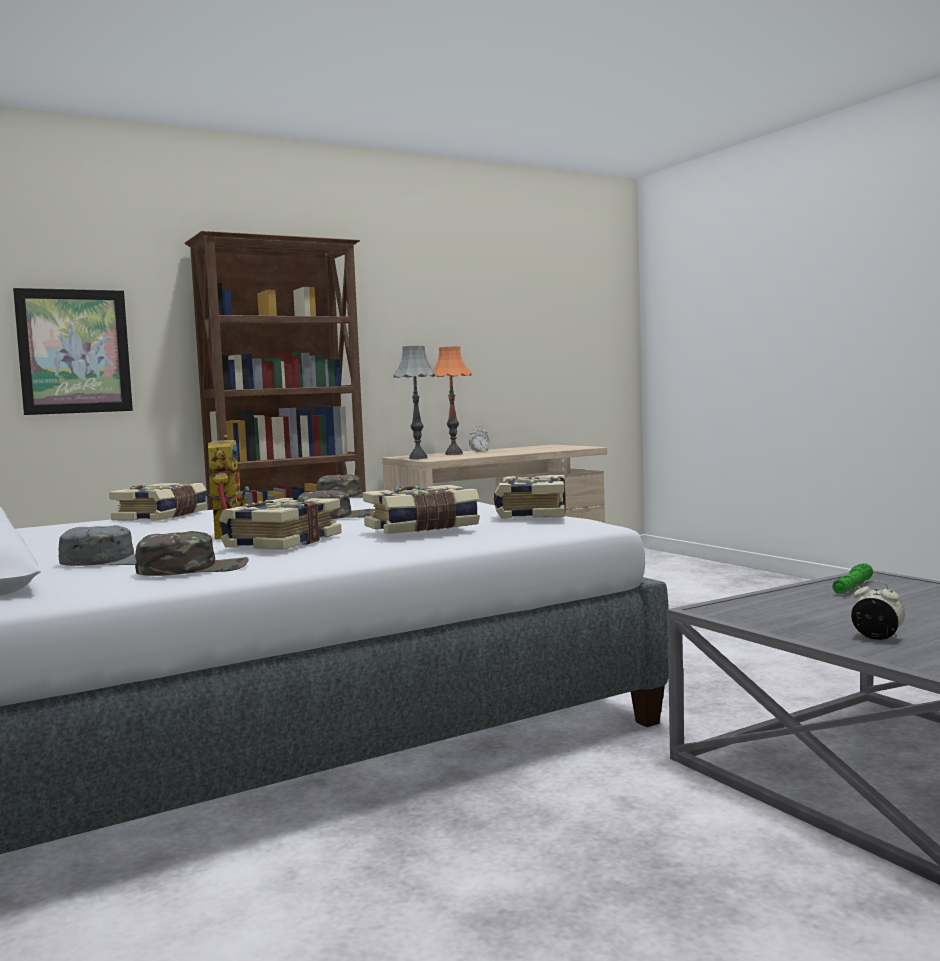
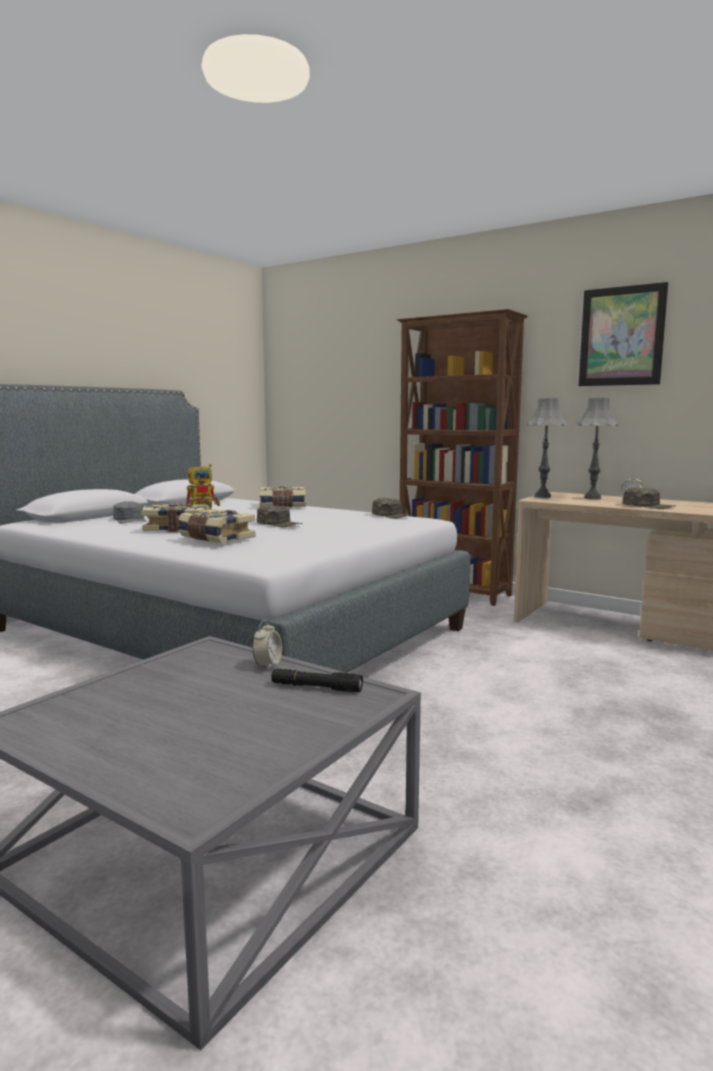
camera: 65 degrees right, 5 degrees up
(74, 351) = (359, 400): picture -> picture (621, 336)
(193, 569) = (102, 530): green cap -> green cap (648, 506)
(454, 454) = (592, 498): orange table lamp -> grey table lamp
(530, 514) = (287, 547): book -> none
(852, 587) = (316, 688): green flashlight -> black flashlight
(877, 637) = (117, 698): alarm clock -> alarm clock (267, 665)

